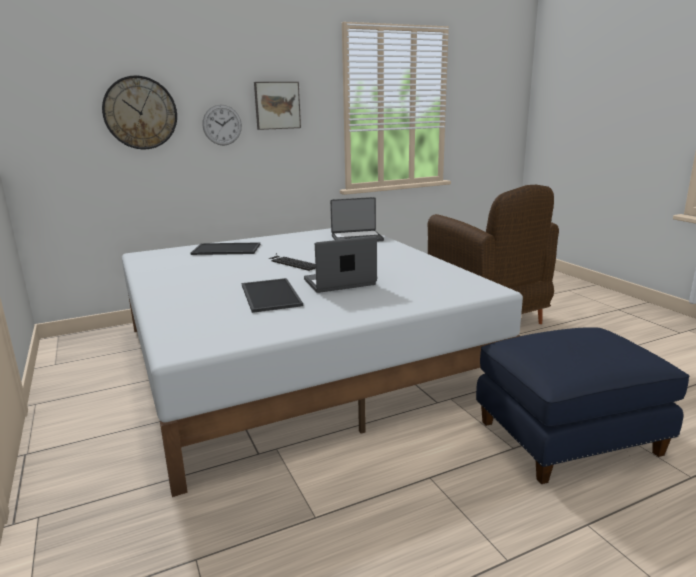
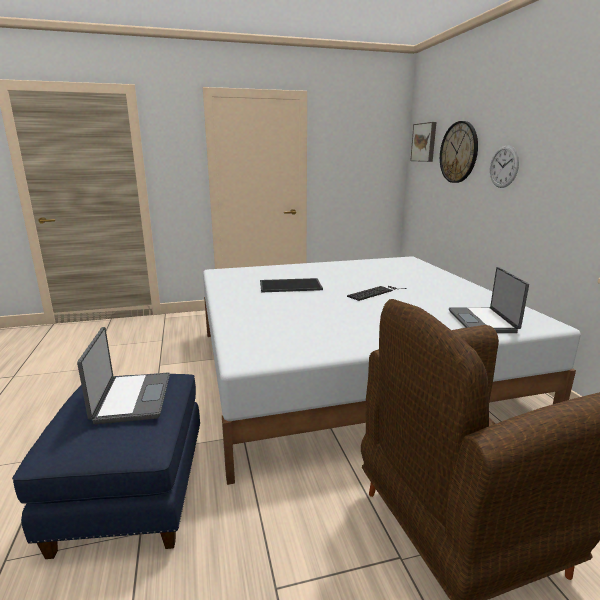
camera: 100 degrees right, 0 degrees up
(225, 249) = (422, 276): tray -> none
(277, 105) = (556, 147): picture -> picture (424, 142)
(340, 283) = (306, 304): laptop -> laptop (131, 398)

